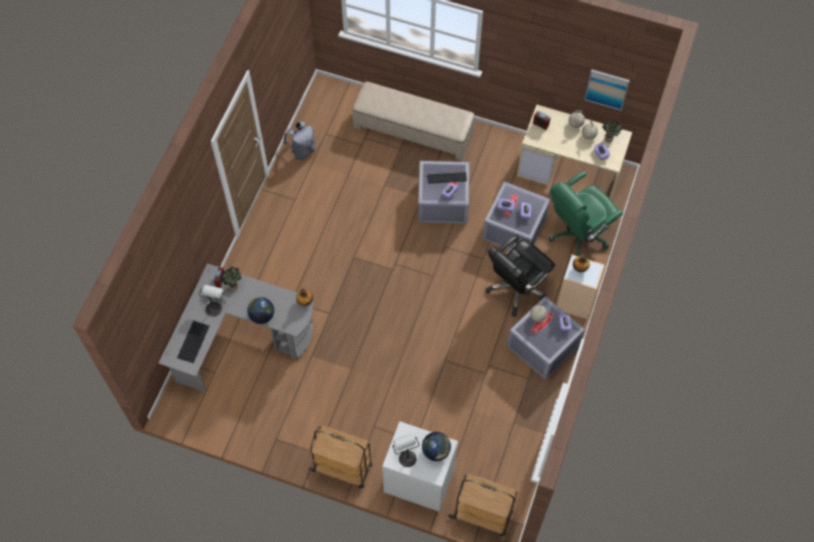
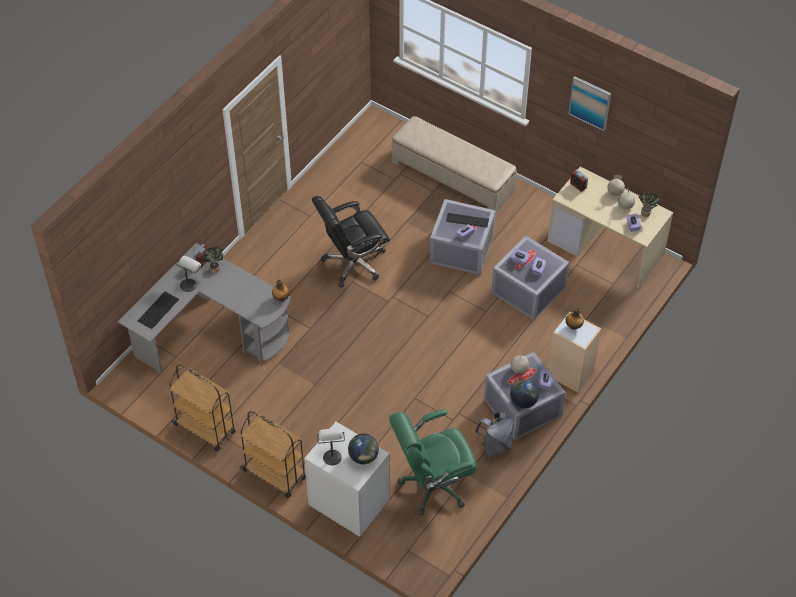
camera: 15 degrees right, 10 degrees down
(262, 316) = (234, 302): globe -> globe (523, 402)
(302, 150) = (332, 172): grey backpack -> grey backpack (495, 445)
(482, 515) = (405, 553): brown cart -> brown cart (205, 429)
(517, 288) = (512, 347): black office chair -> black office chair (353, 263)
(577, 236) = (593, 311): green office chair -> green office chair (432, 486)
(607, 89) = (648, 155): picture -> picture (590, 102)

